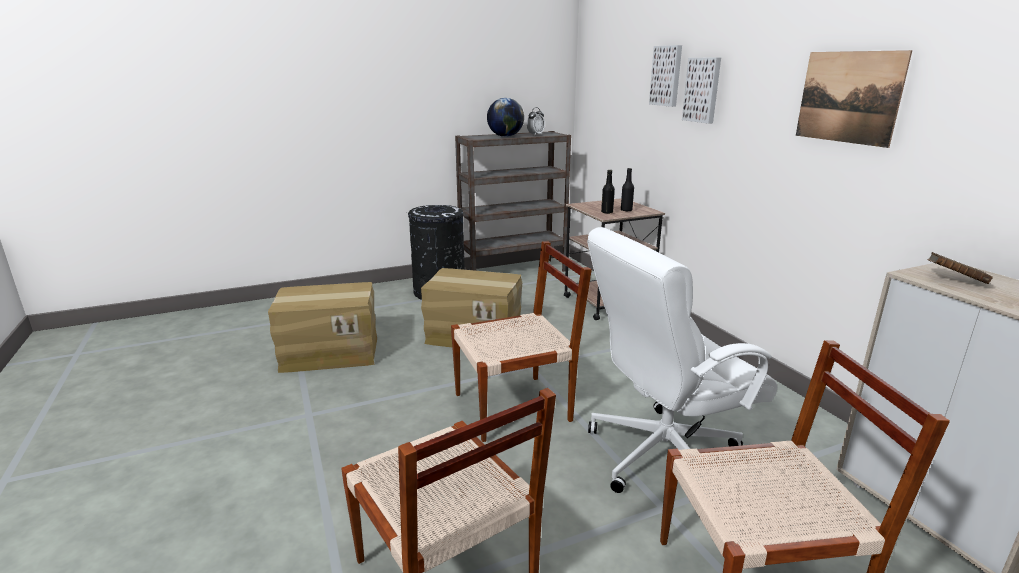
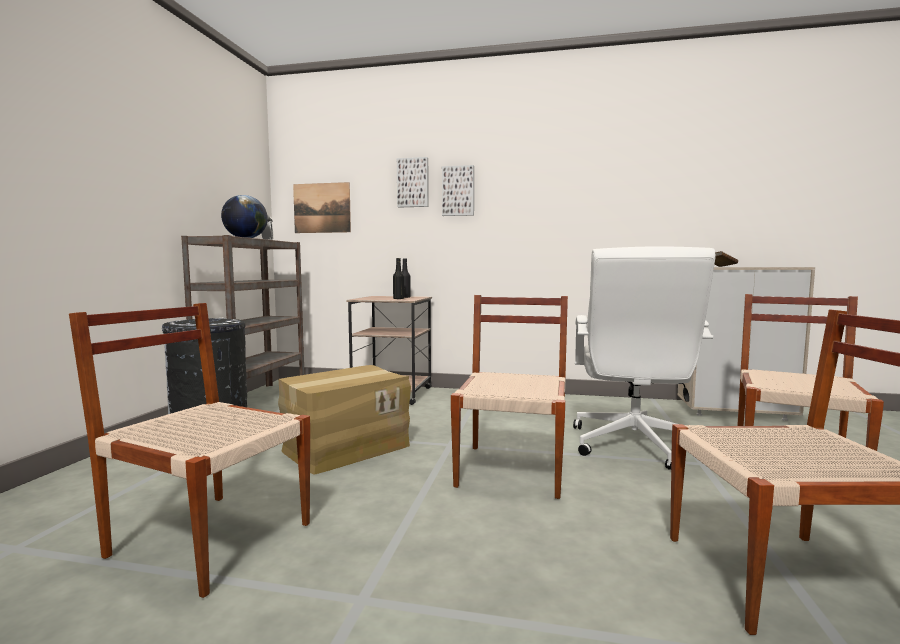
camera: 55 degrees left, 15 degrees down
(330, 352) = (209, 538): cardboard box -> chair
(848, 97) = (591, 186): picture -> picture (322, 208)

